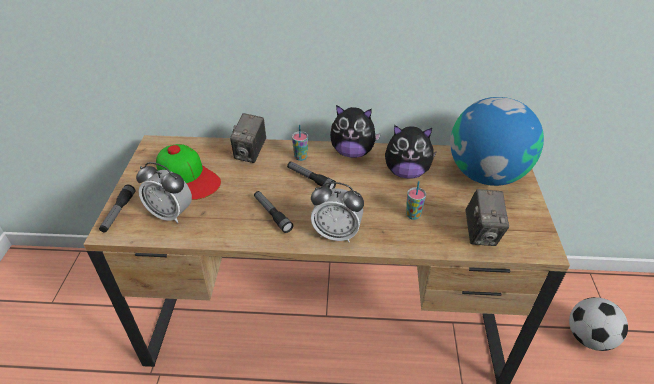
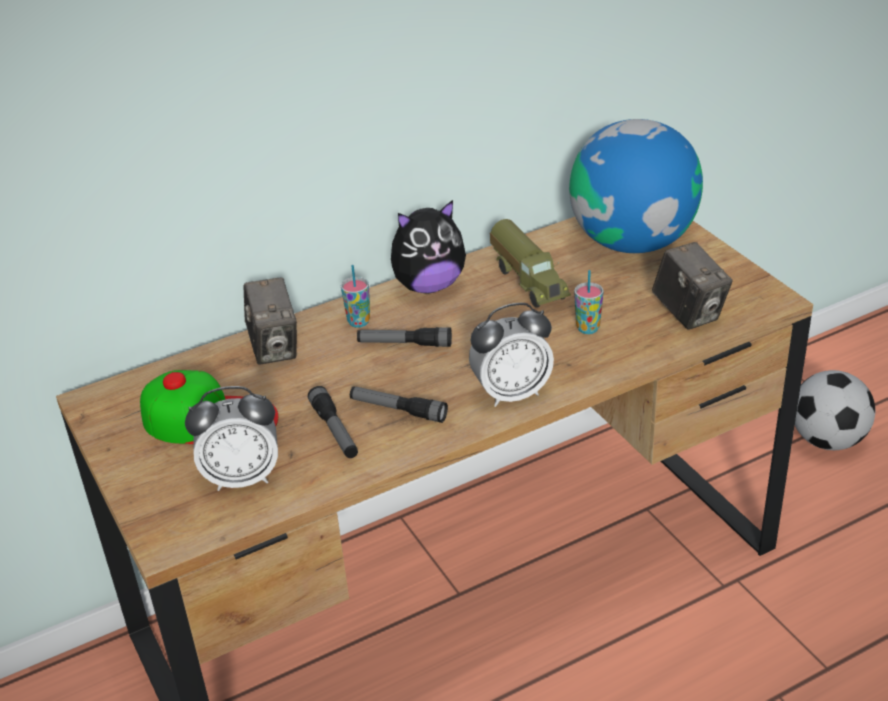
camera: 30 degrees left, 5 degrees down
(118, 212) = (152, 513): flashlight -> flashlight (335, 430)
(406, 172) = (529, 281): plush toy -> toy truck

